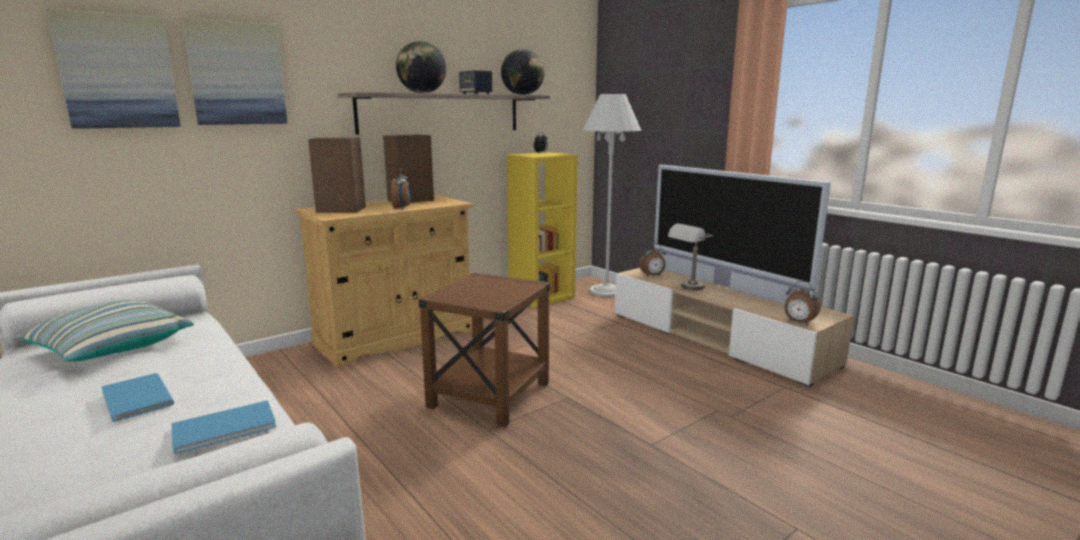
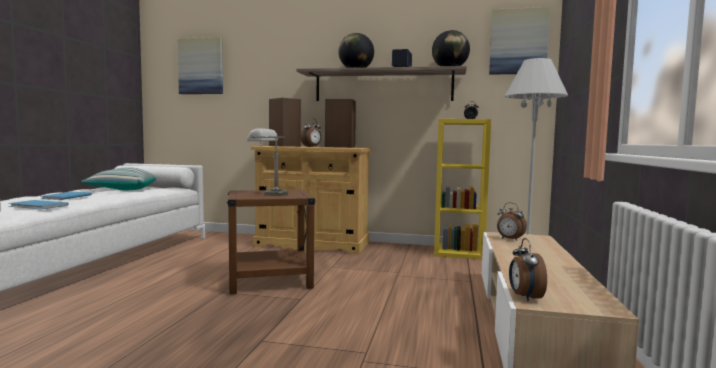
camera: 50 degrees right, 10 degrees down
(237, 74) = (252, 64): picture -> picture (518, 41)
(687, 288) = (509, 251): grey table lamp -> grey table lamp (268, 194)
(723, 286) = (555, 259): television -> none

